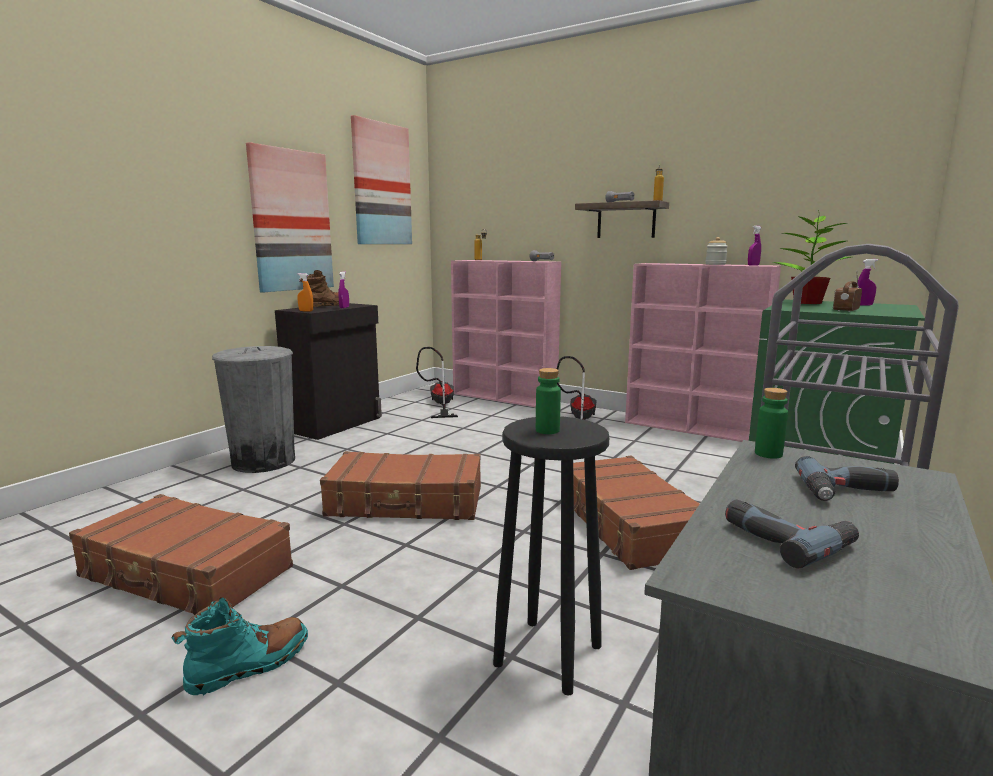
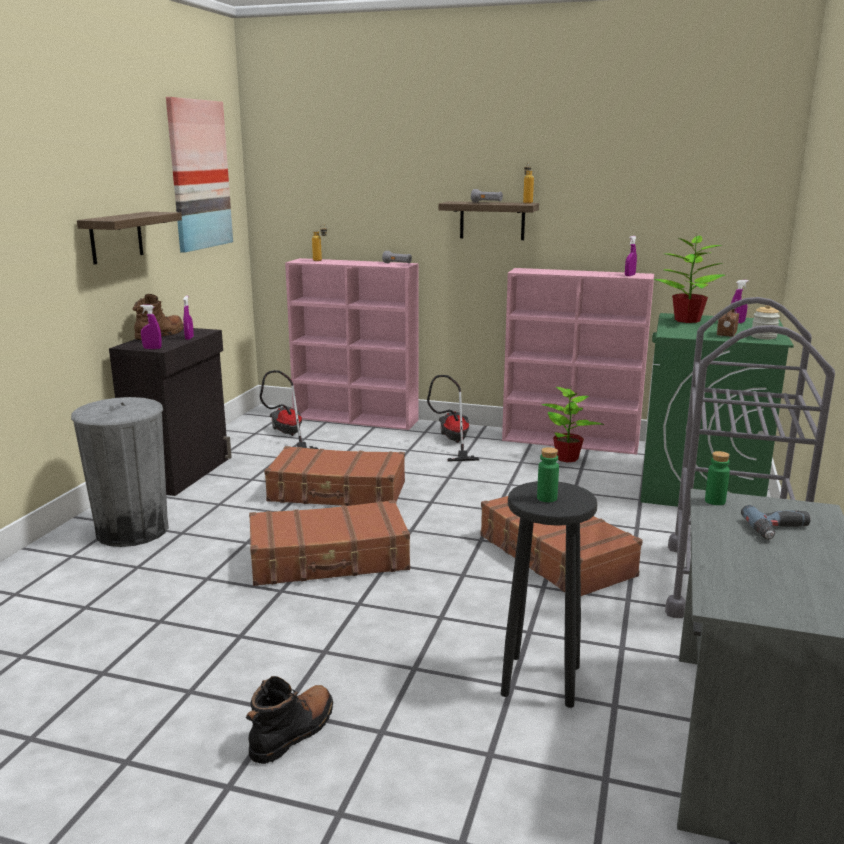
camera: 15 degrees left, 5 degrees up
(186, 573) = (156, 664): brown suitcase -> brown suitcase (337, 492)
(249, 665) = (293, 732): turquoise boot -> black boot
(291, 221) = (116, 237): picture -> shelf
(306, 311) = (152, 348): orange spray bottle -> purple spray bottle
(682, 441) = (567, 458): none -> potted plant
(715, 264) = (592, 273): jar -> jar (763, 337)
(786, 538) = (756, 571): power drill -> none

